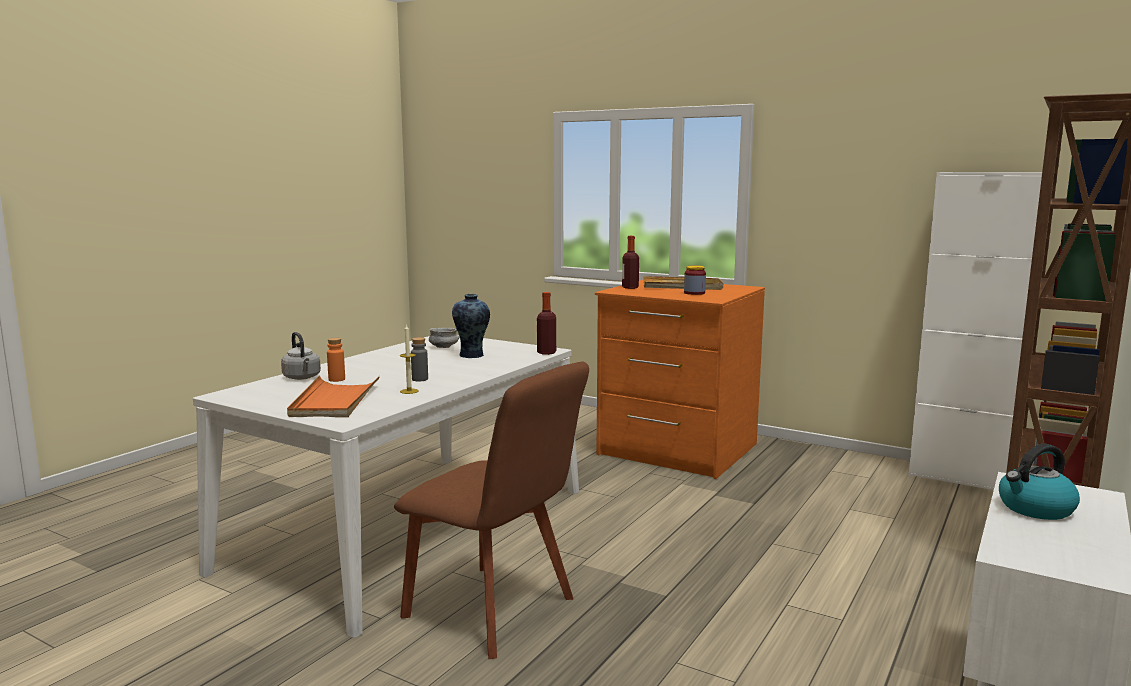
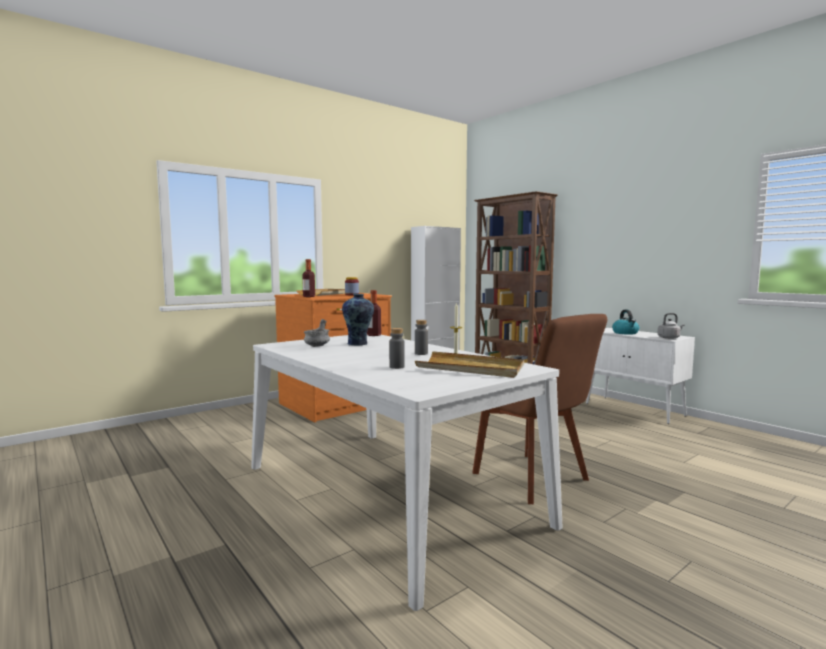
camera: 70 degrees left, 5 degrees down
(302, 378) = (377, 373): grey kettle -> grey kettle (669, 338)
(334, 401) = (470, 368): orange tray -> beige tray
(336, 379) = (397, 367): orange bottle -> grey bottle
(495, 611) = (534, 479): brown chair -> brown chair turned 90 degrees clockwise

